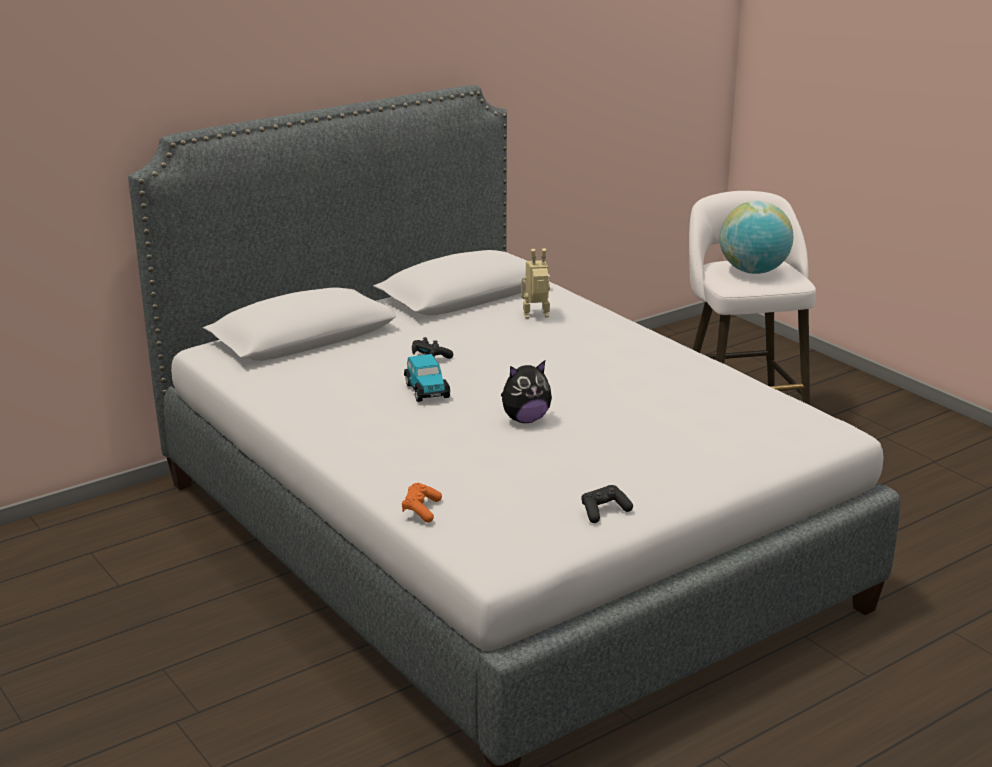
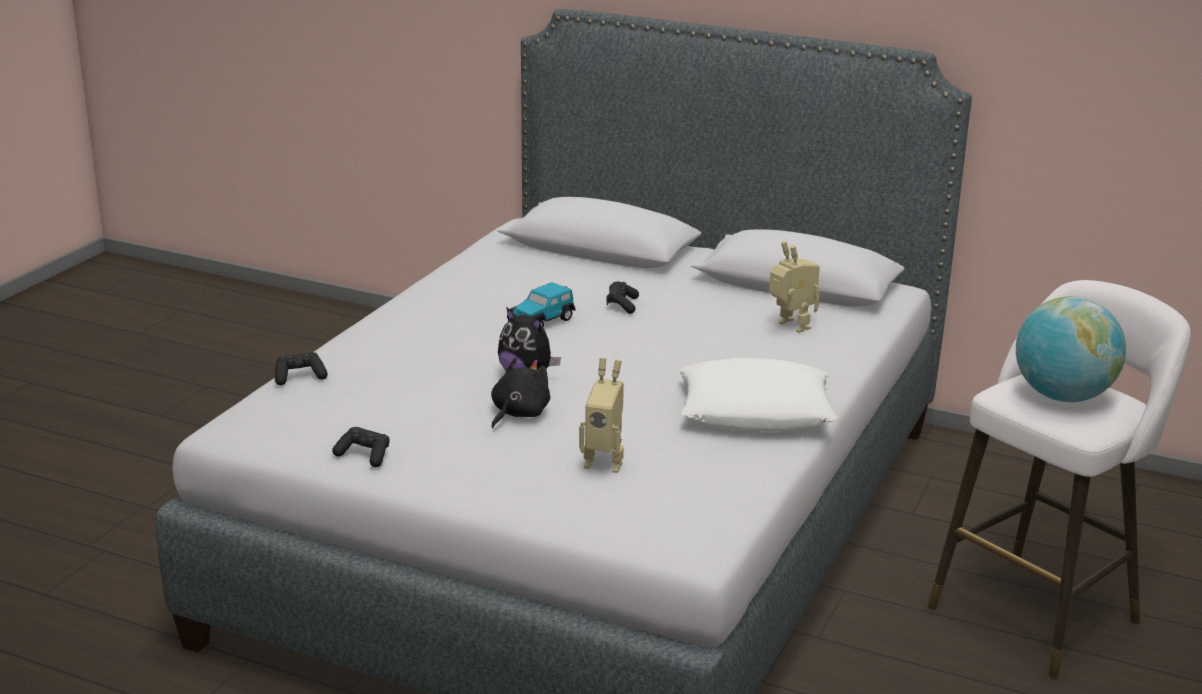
camera: 60 degrees right, 0 degrees up
(421, 510) = (299, 377): orange game controller -> black game controller
(584, 438) = (518, 414): none -> black plush toy
(655, 361) = (755, 409): none -> white pillow
(691, 428) = (604, 462): none -> toy robot

